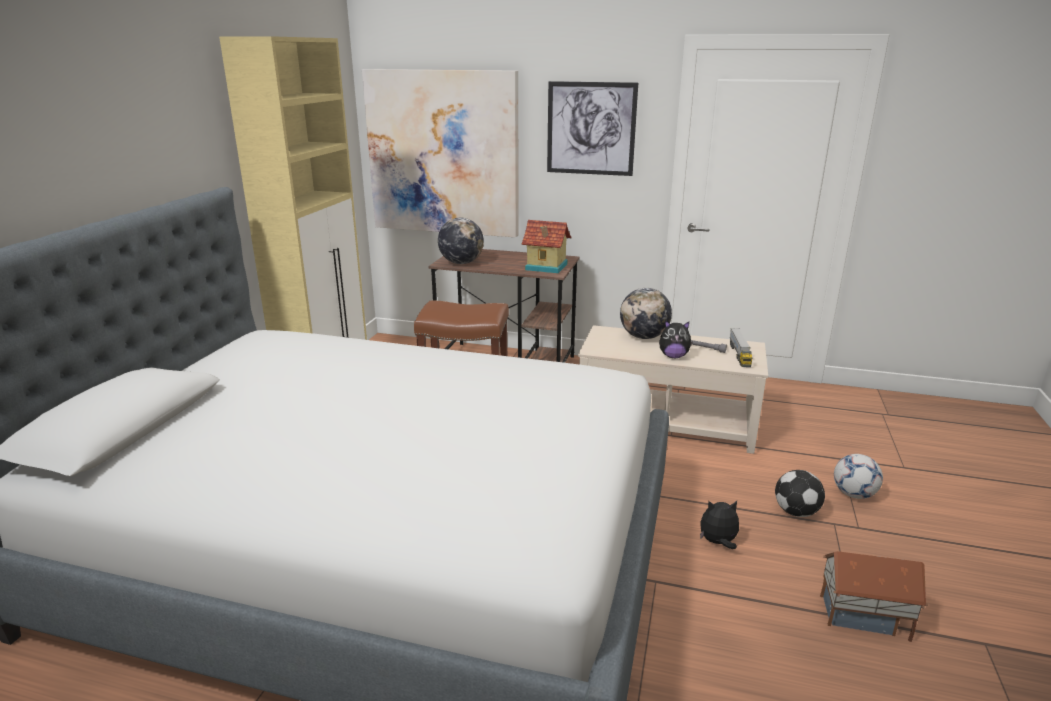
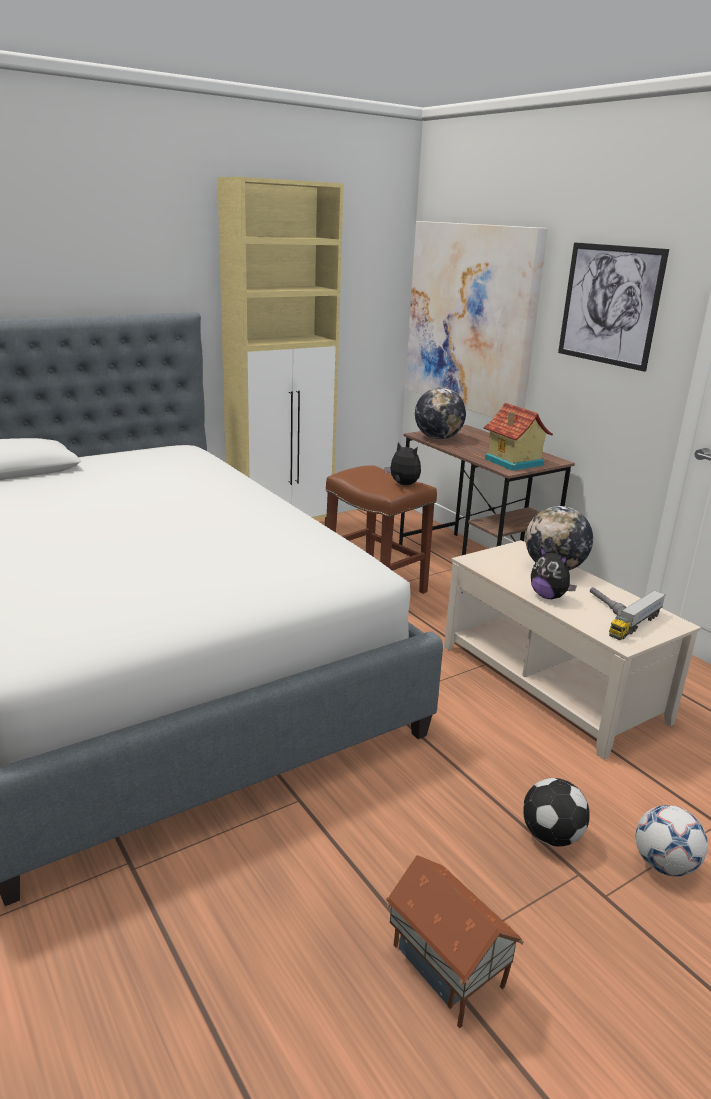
camera: 40 degrees right, 0 degrees up
(718, 542) = (411, 808): plush toy -> plush toy (403, 485)

